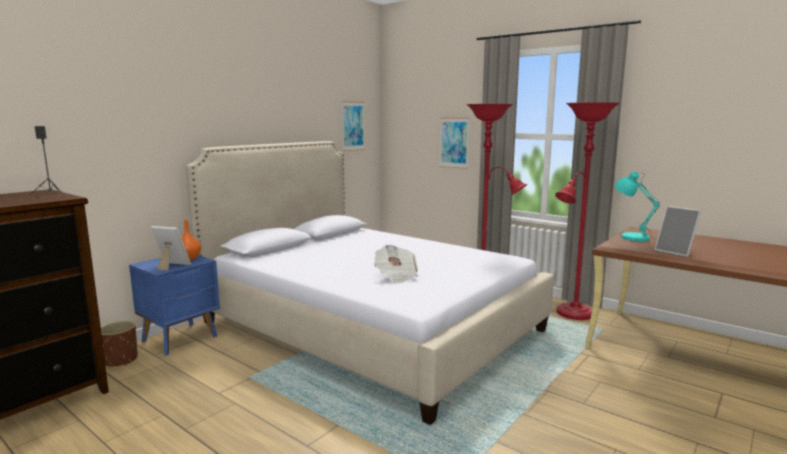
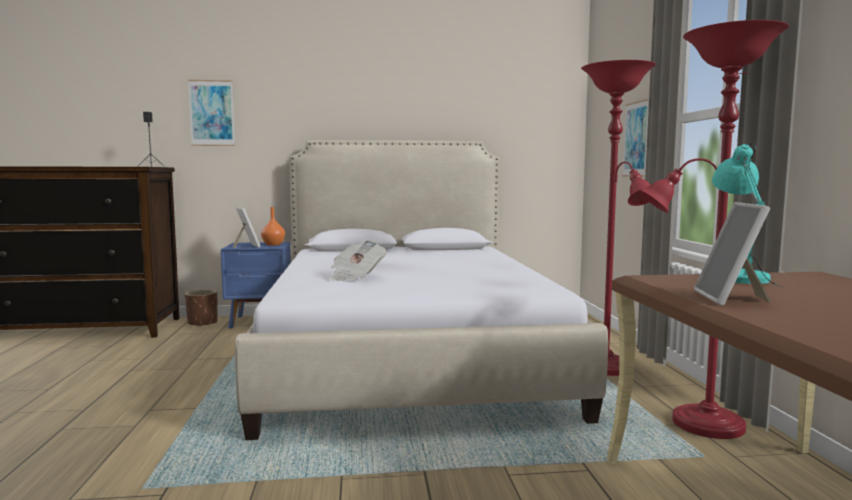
camera: 45 degrees right, 5 degrees down
(353, 126) = (528, 125): picture -> picture (212, 113)

